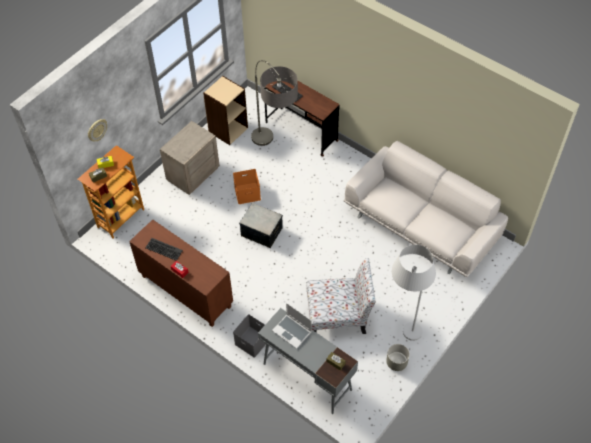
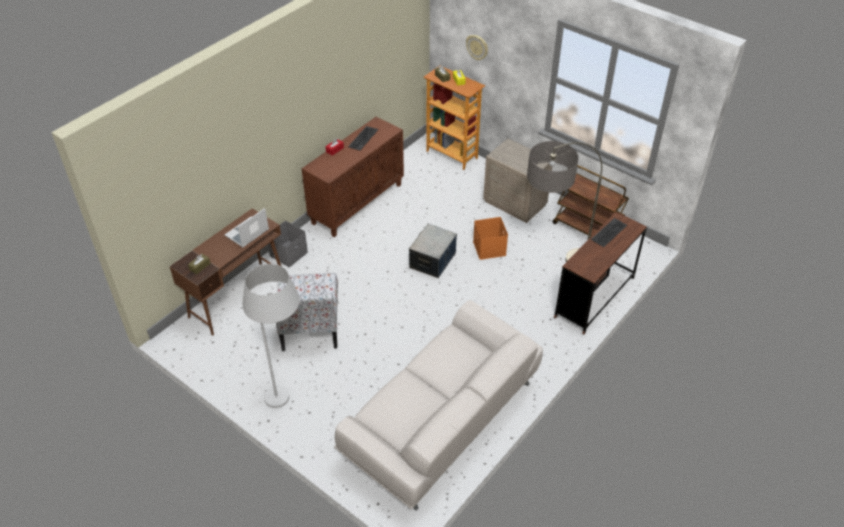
camera: 90 degrees right, 10 degrees down
(228, 129) = (587, 230): beige bookcase -> brown cart
(306, 376) = (238, 297): grey desk -> brown desk
(396, 362) = (237, 378): grey planter -> none

